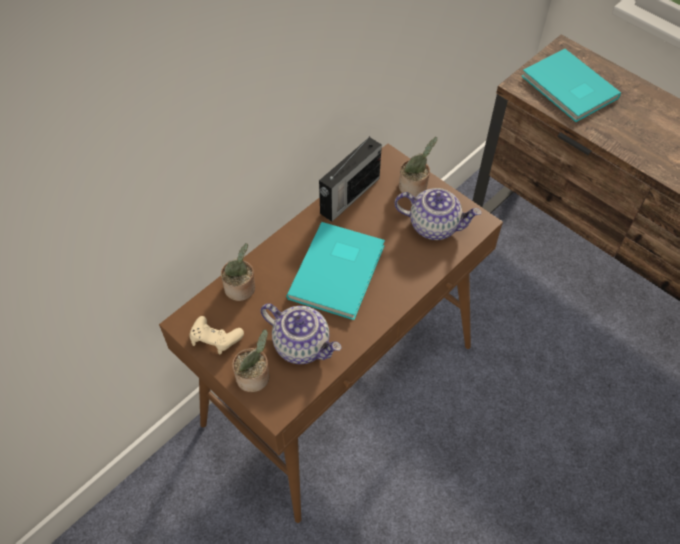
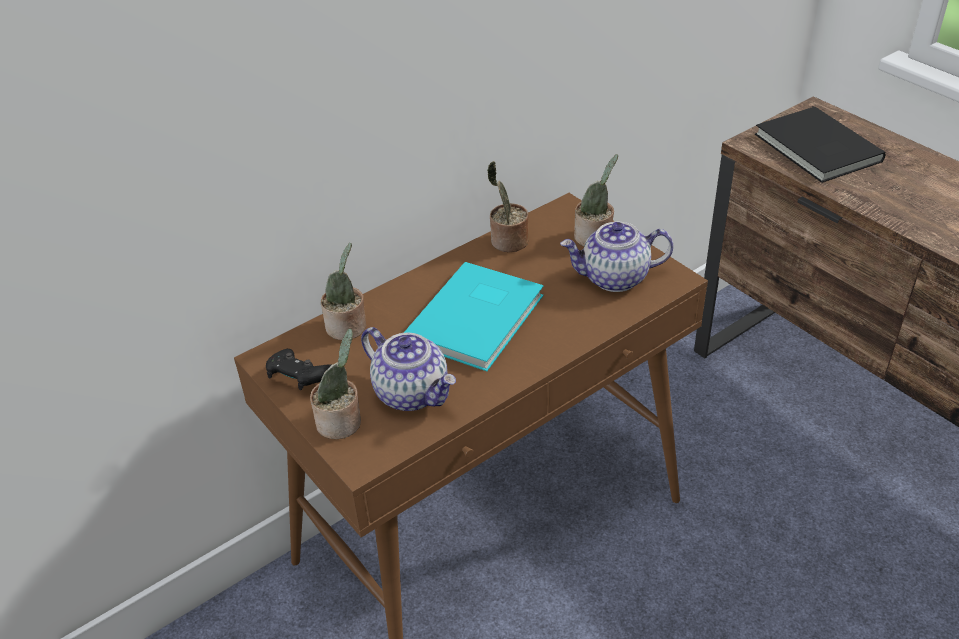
camera: 10 degrees right, 15 degrees down
(215, 340) = (300, 379): beige game controller -> black game controller
(349, 196) = (507, 242): radio -> potted plant
(434, 225) = (614, 278): teapot -> teapot turned 150 degrees clockwise
(568, 89) = (816, 149): turquoise book -> black book

